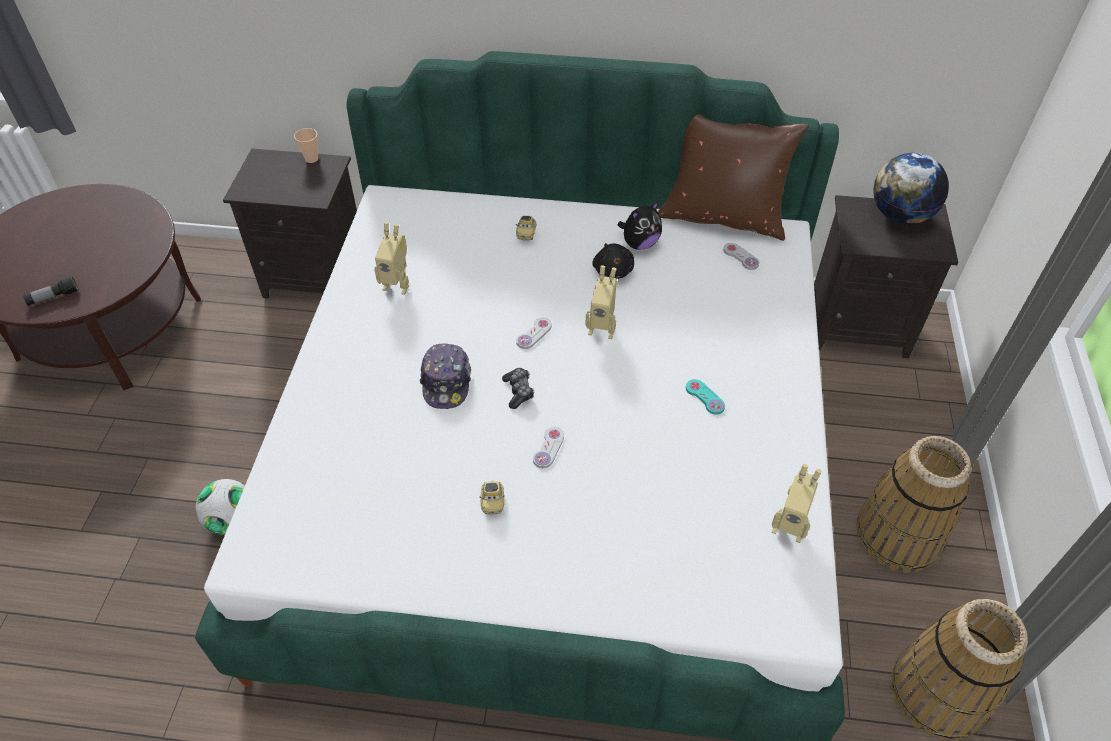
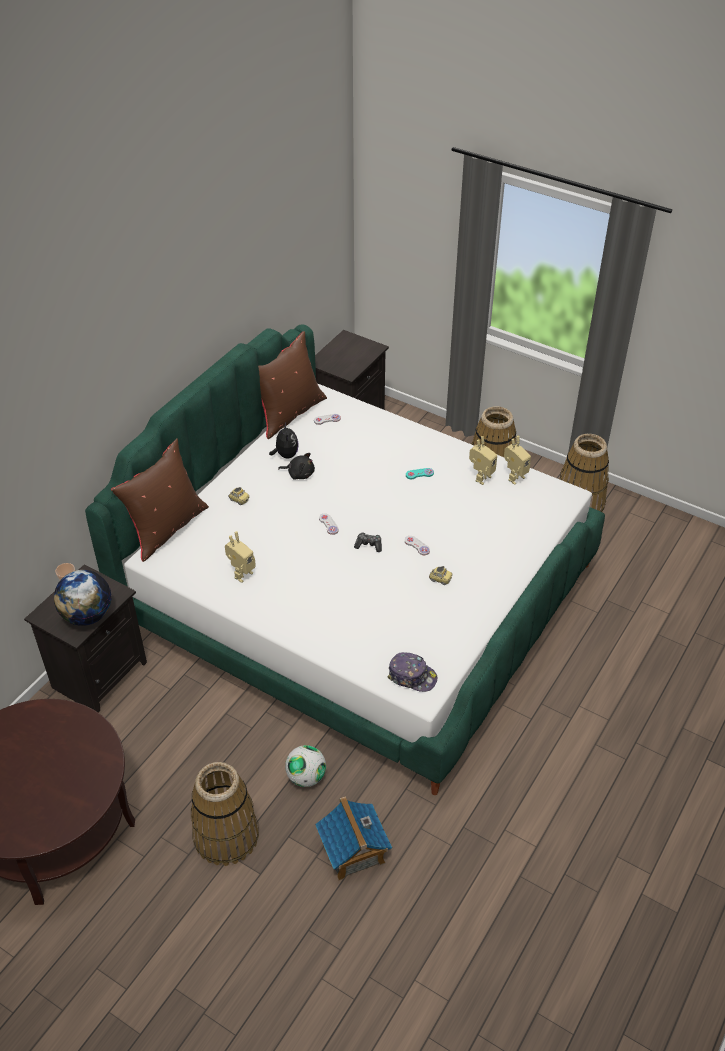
camera: 65 degrees left, 5 degrees down
(54, 297) = (87, 788): flashlight -> none
(128, 475) = (226, 835): none -> basket
(130, 617) = (353, 851): none -> toy house
(441, 193) = (166, 528): none -> brown pillow
(446, 382) = (341, 574): cap -> cap (412, 676)
(602, 328) = (343, 495): toy robot -> toy robot (480, 477)
(900, 215) = (340, 349): globe -> globe (87, 615)

